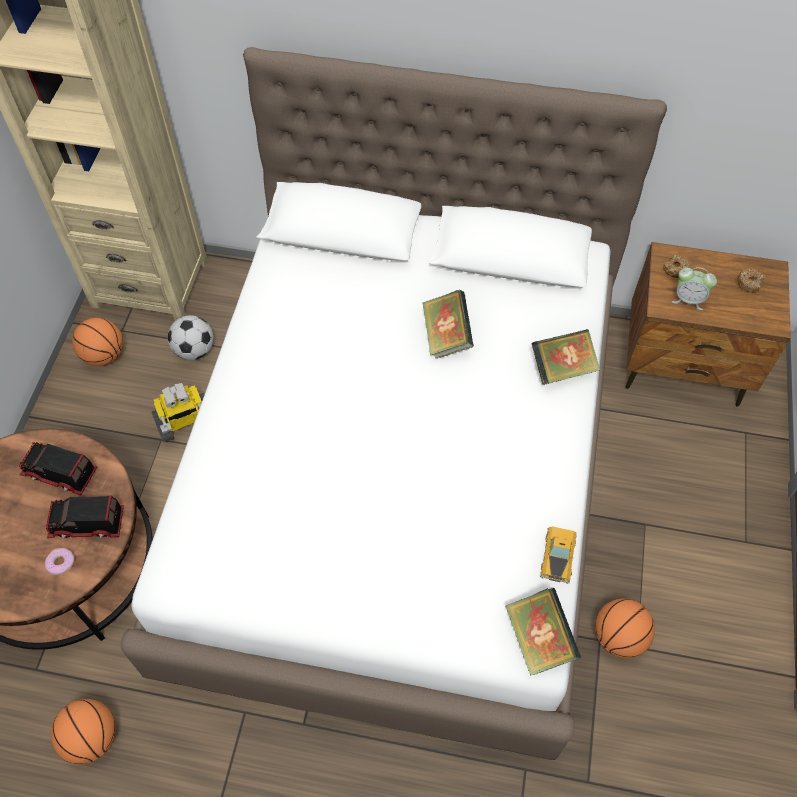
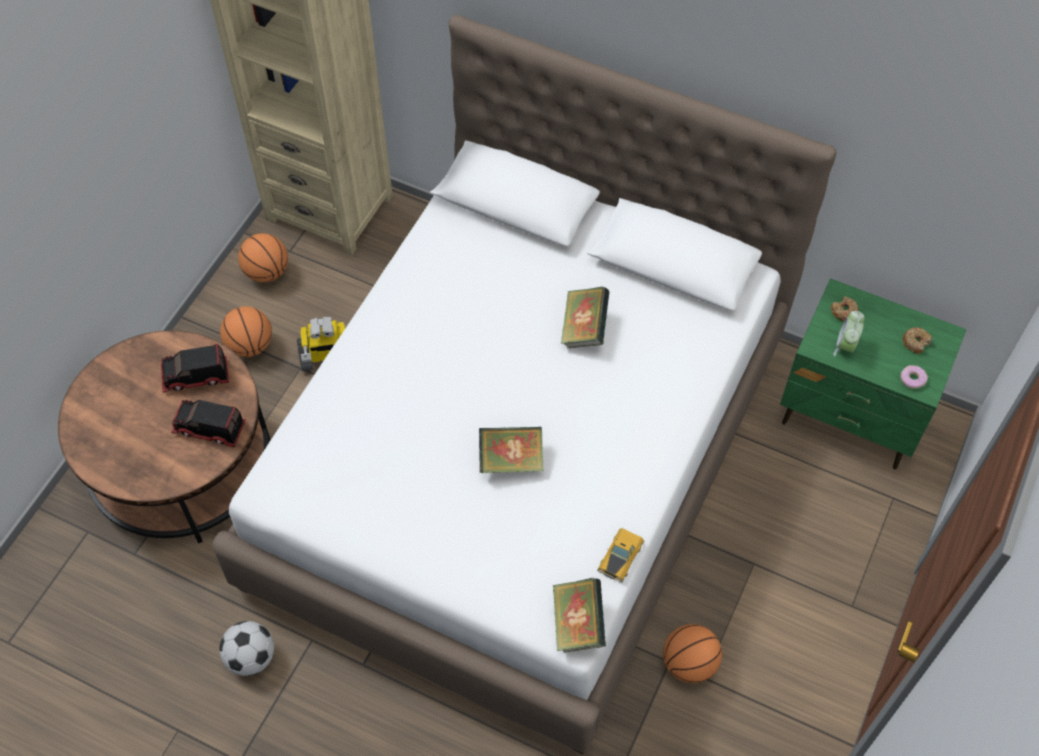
camera: 15 degrees right, 0 degrees up
(59, 473) = (195, 377): toy truck -> toy truck turned 45 degrees counterclockwise
(61, 563) = (178, 458): donut -> donut (912, 379)
(92, 737) = (170, 626): basketball -> basketball (250, 345)
(194, 350) = (355, 286): football -> football (251, 657)
(562, 368) = (686, 385): book -> book (511, 460)
(684, 365) = (852, 414): brown nightstand -> green nightstand
(688, 299) = (845, 345): alarm clock -> alarm clock turned 75 degrees clockwise

